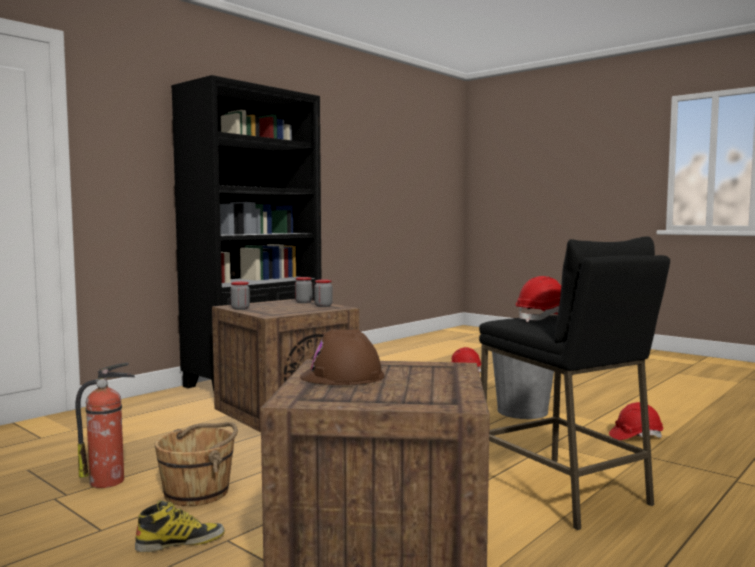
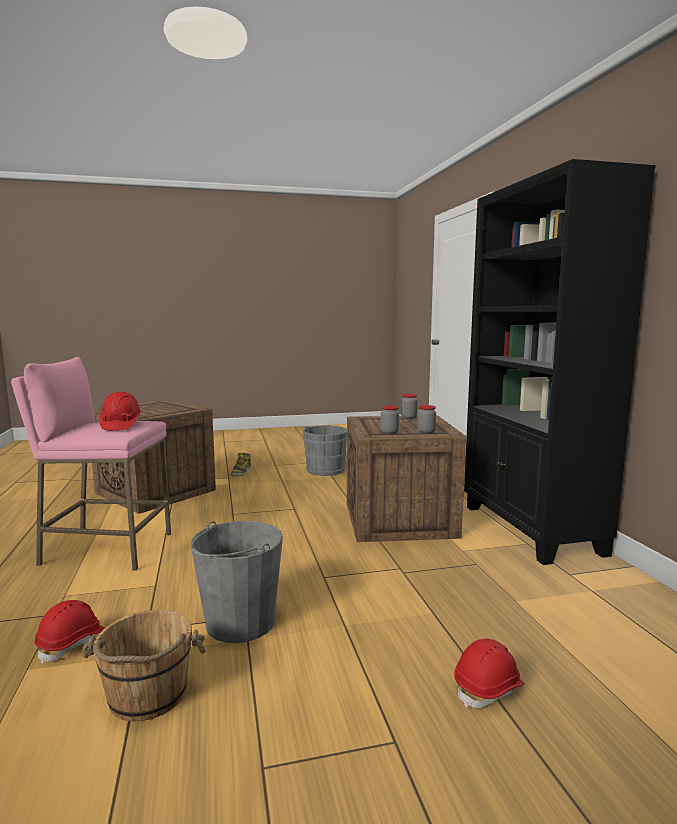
camera: 125 degrees right, 5 degrees up
(109, 481) = (326, 469): fire extinguisher -> grey bucket
(198, 492) = (284, 479): brown bucket -> brown bucket (147, 695)
(342, 376) = (171, 407): brown hard hat -> none
(564, 491) = (106, 549): black stool -> pink stool

